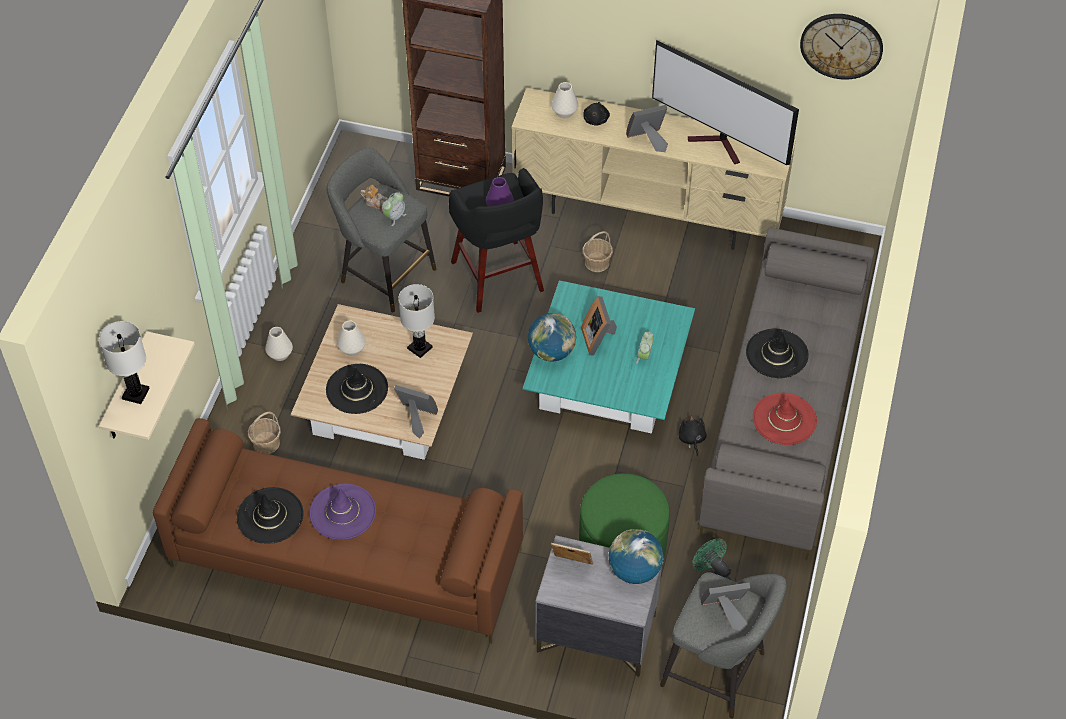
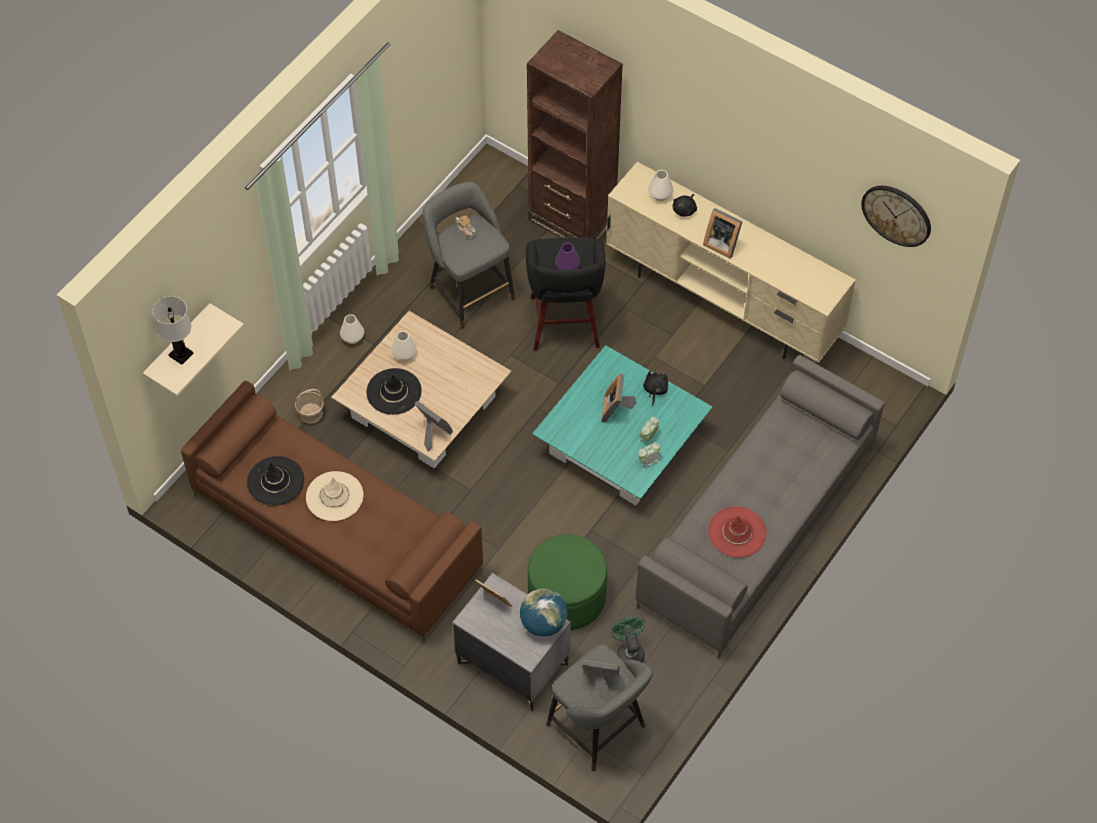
camera: 20 degrees right, 5 degrees up
(342, 512) = (334, 496): purple hat -> beige hat
(394, 217) = (477, 249): alarm clock -> alarm clock (648, 462)
(419, 347) = (461, 370): white table lamp -> none
(551, 352) = (570, 408): globe -> none
(597, 262) = (657, 335): basket -> none
(648, 140) = (721, 243): picture frame -> picture frame turned 150 degrees counterclockwise
(692, 439) = (668, 522): black plush toy -> black plush toy (655, 390)
(720, 145) = (783, 266): television -> none
(777, 354) = (758, 471): black hat -> none

